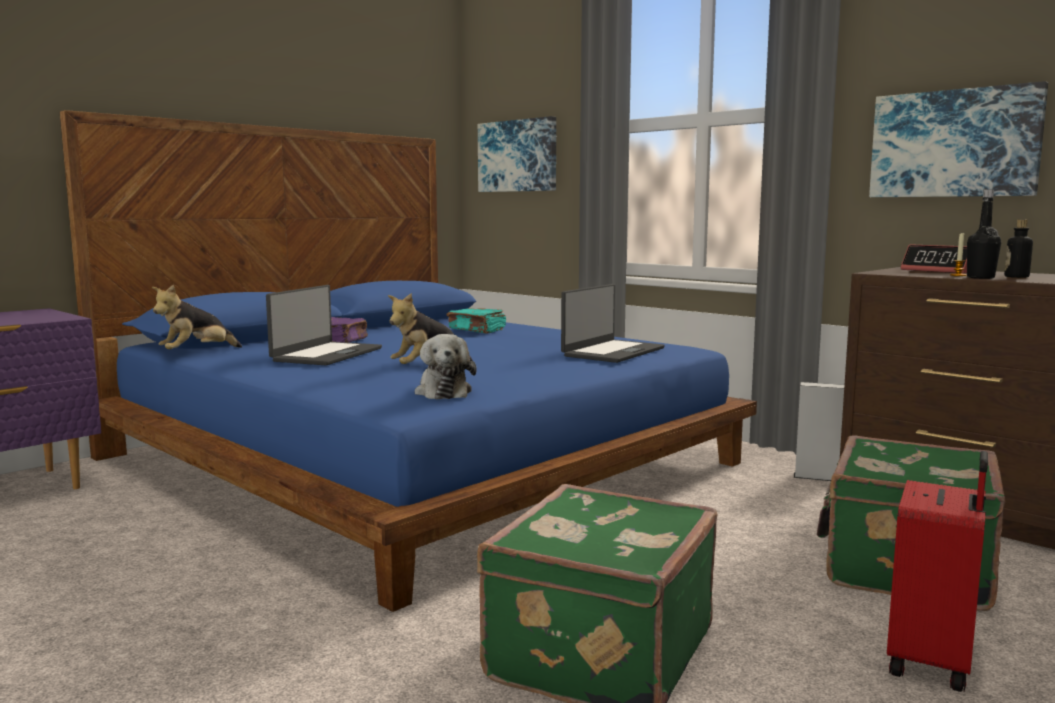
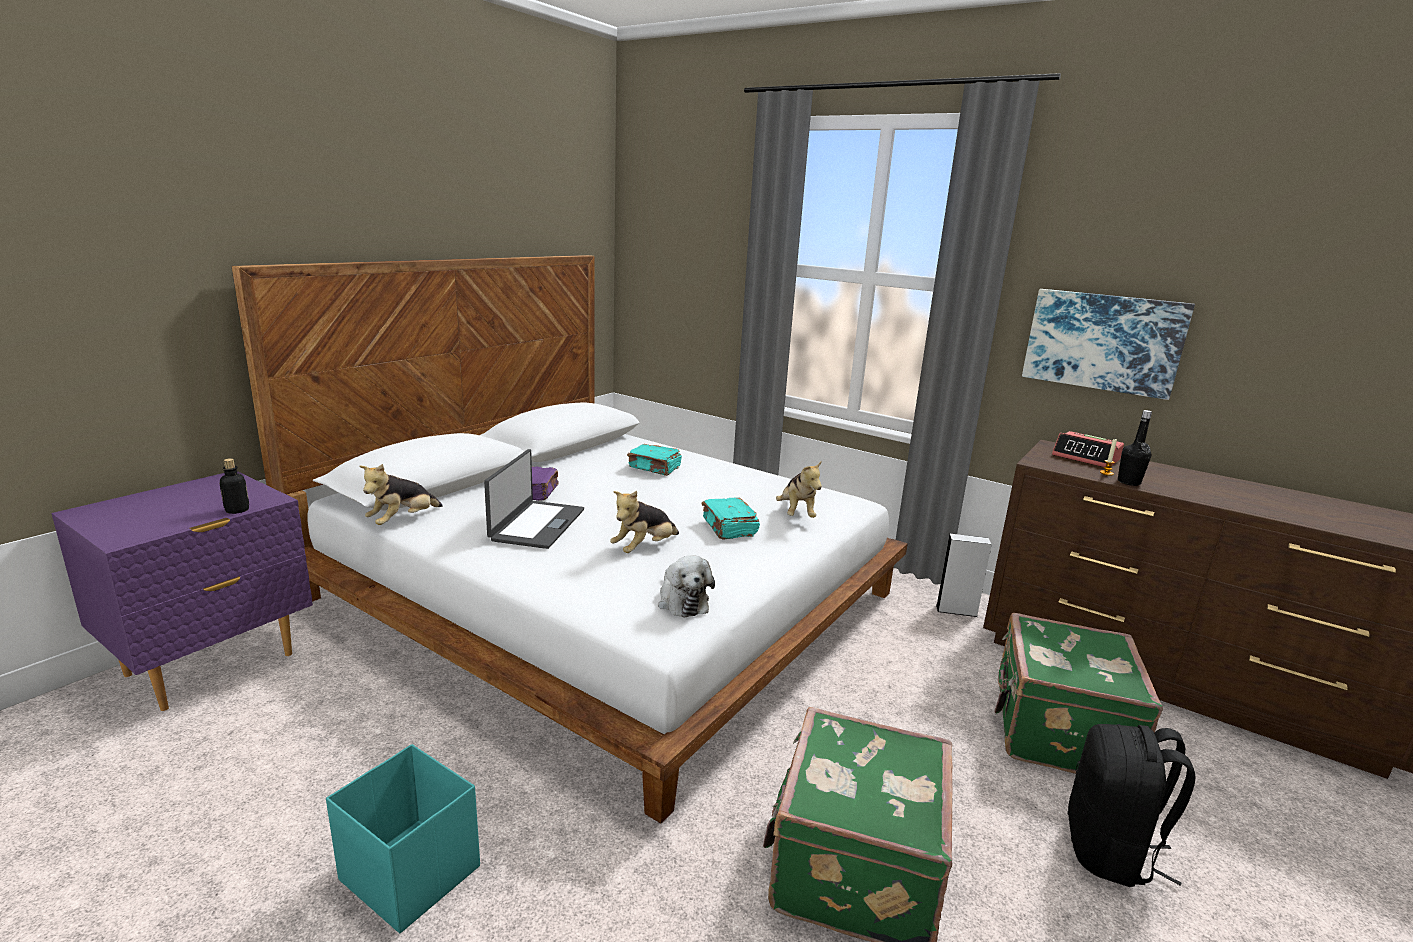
camera: 10 degrees left, 10 degrees up
(114, 630) = (410, 872): none -> turquoise storage box
(419, 460) = (610, 597): blue bed -> white bed
(518, 156) = (676, 277): picture -> none
(530, 359) = (729, 528): none -> turquoise book
(612, 352) = (796, 513): laptop -> plush toy
(932, 661) = (1110, 851): red suitcase -> black backpack
(1016, 277) = (1154, 479): bottle -> bottle (237, 510)

